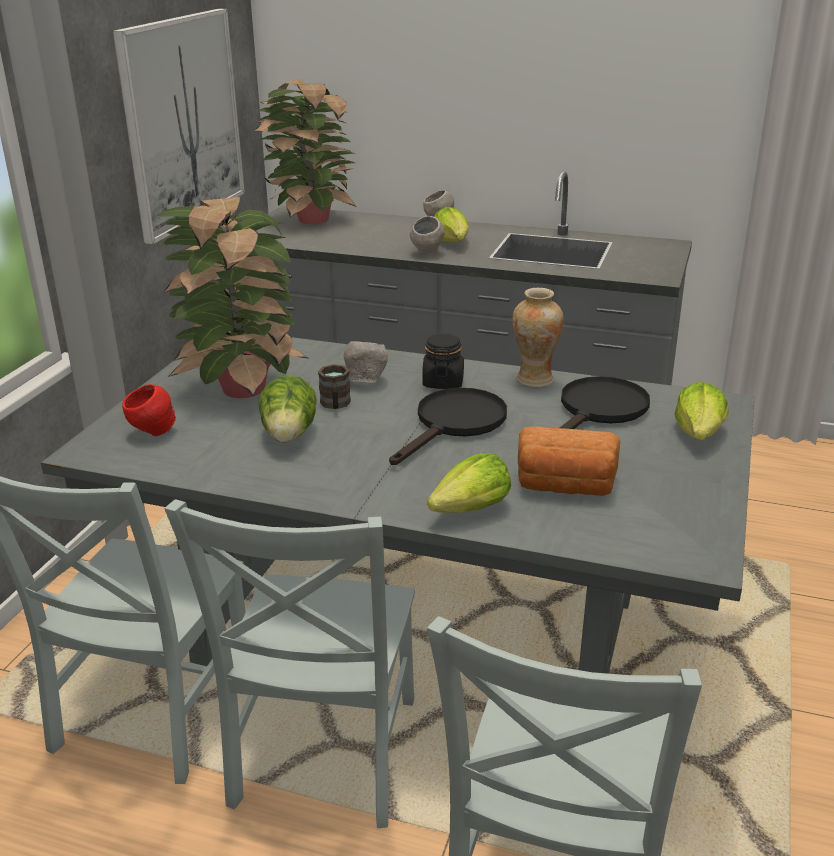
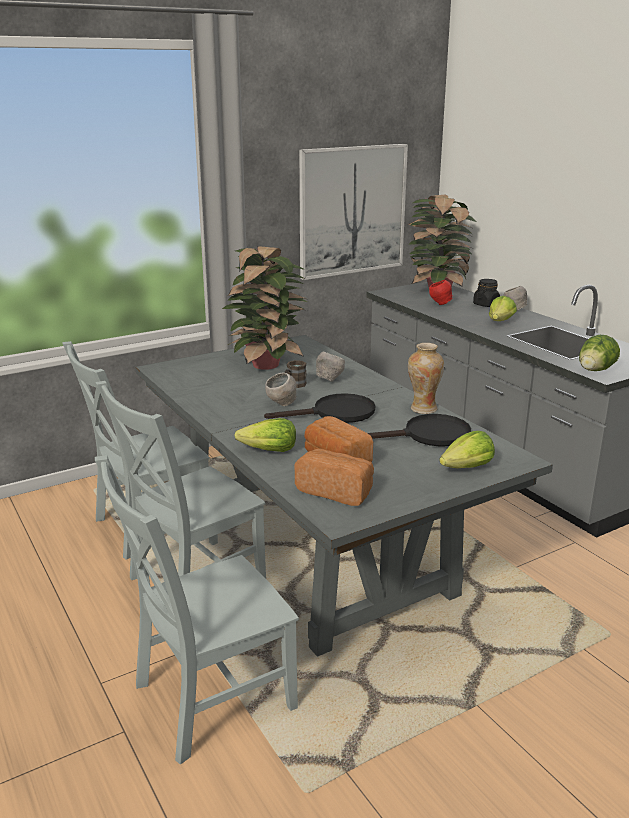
camera: 40 degrees right, 5 degrees down
(153, 433) = (195, 370): red bowl -> red bowl (440, 304)
(289, 436) = (247, 391): lettuce -> lettuce (594, 371)
(427, 253) = (471, 324): grey bowl -> grey bowl (282, 405)
(443, 382) = (369, 393): black jar -> black jar (486, 304)
(637, 524) = (336, 491): none -> bread

